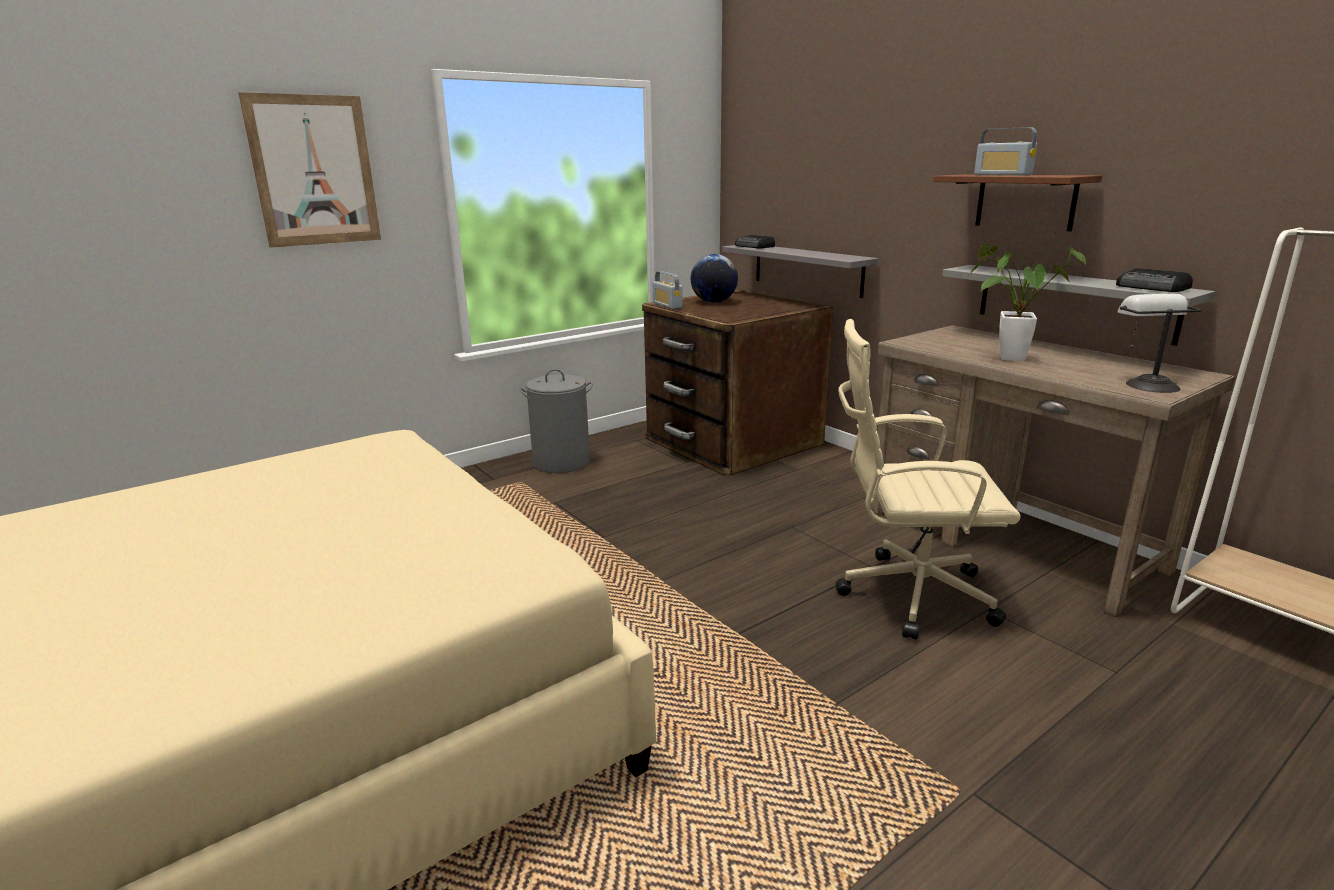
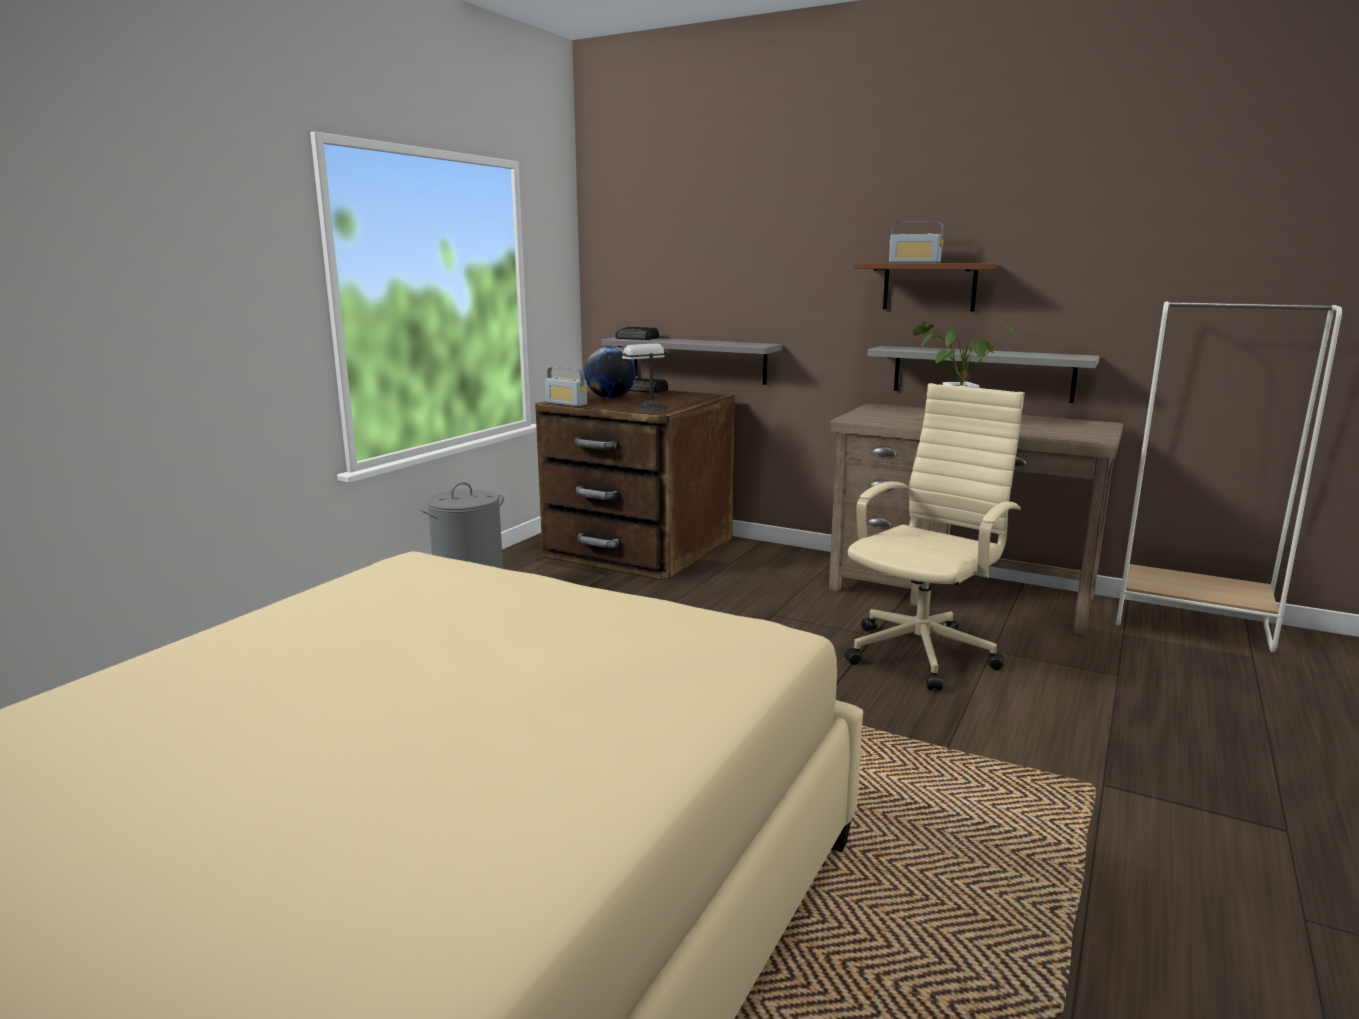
camera: 25 degrees left, 5 degrees down
(314, 171) = (184, 247): picture -> none
(908, 595) = (923, 652): beige office chair -> beige office chair turned 150 degrees clockwise
(1144, 383) = (1076, 432): table lamp -> table lamp (647, 407)
(1153, 287) = (1056, 355): radio -> radio (646, 390)

